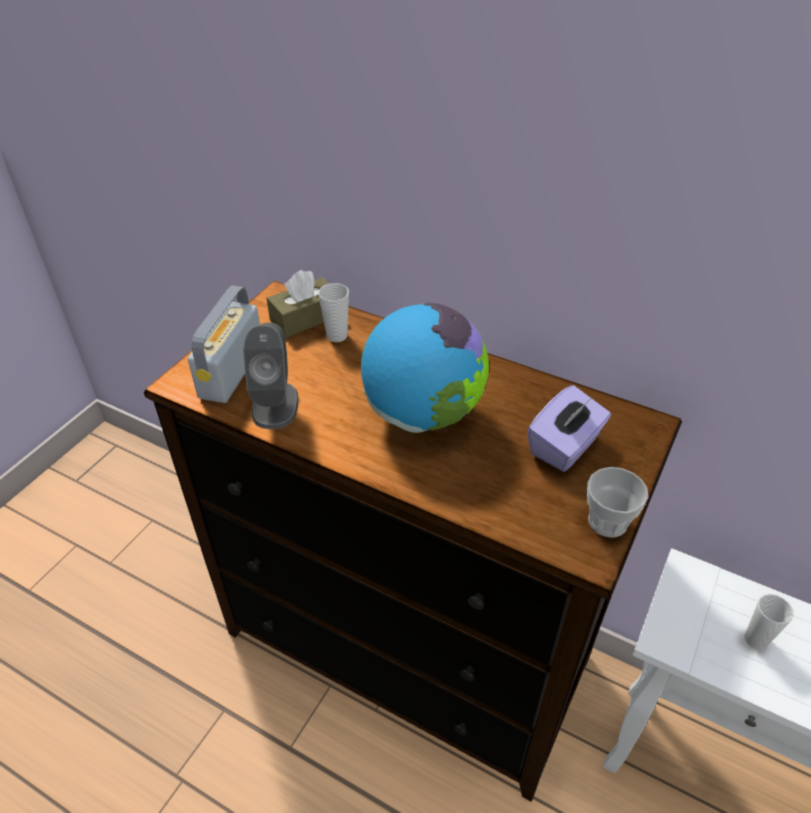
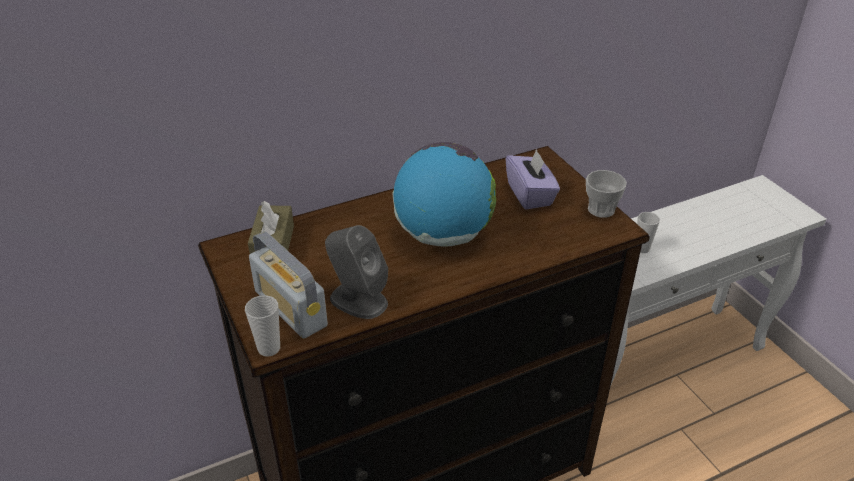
camera: 55 degrees left, 5 degrees down
(337, 336) = (315, 238): cup -> cup (269, 348)

